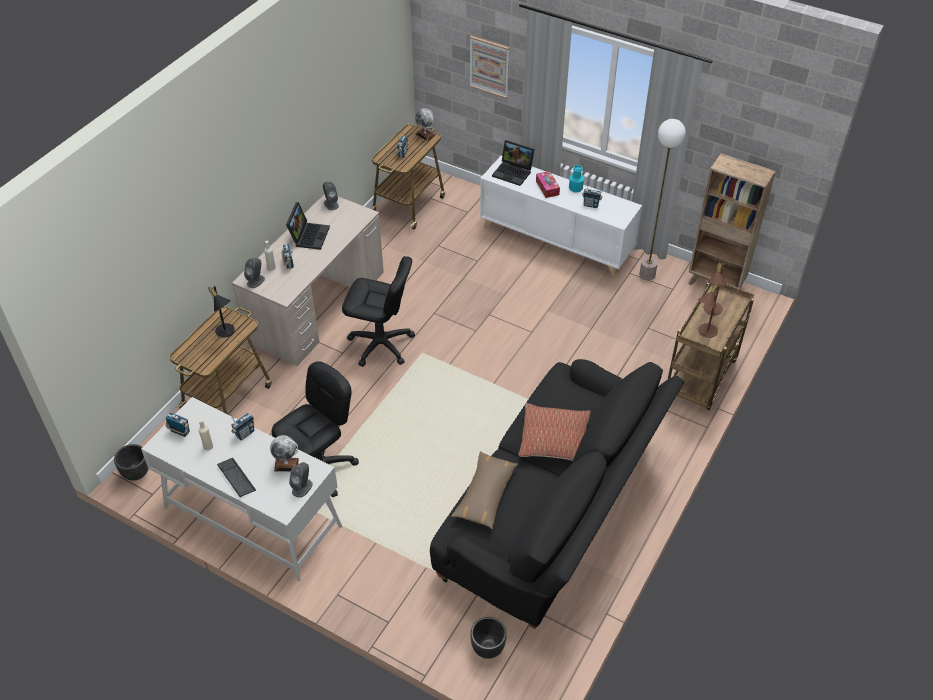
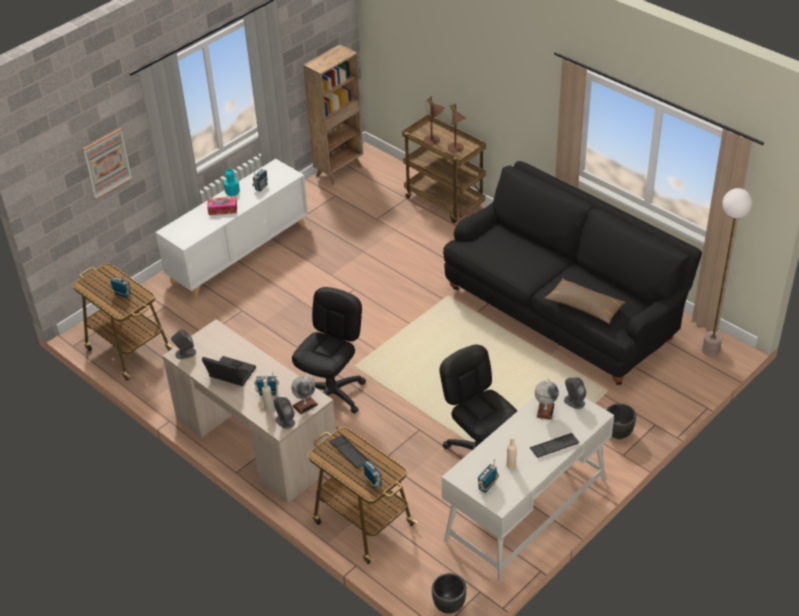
camera: 75 degrees left, 5 degrees down
(226, 333) = (349, 452): black table lamp -> keyboard
(245, 433) = (501, 437): radio -> radio (372, 482)
(425, 135) = (100, 274): globe -> globe (305, 405)
(487, 648) = (686, 368): black planter -> black planter (618, 433)
(514, 172) = (187, 227): laptop -> none
(554, 440) = (535, 260): pillow -> none
(647, 275) = (311, 206): floor lamp -> floor lamp (711, 350)

